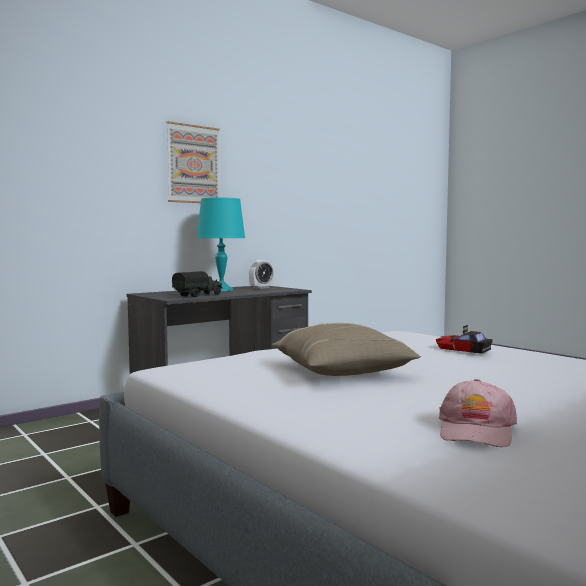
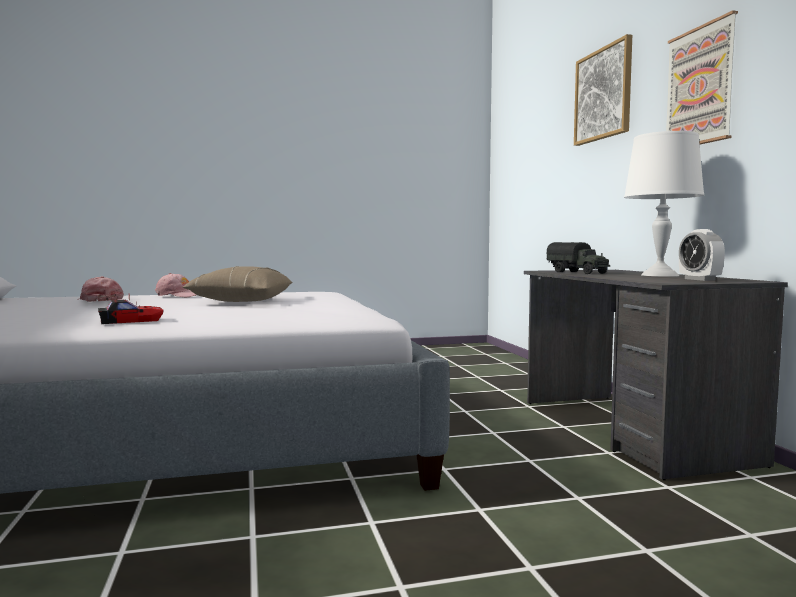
camera: 115 degrees right, 0 degrees up
(80, 129) = (603, 94): none -> picture
(221, 290) = (660, 275): turquoise table lamp -> white table lamp
(333, 409) = (179, 295): none -> pink cap
(463, 349) = (217, 313): toy car -> toy car (131, 320)

